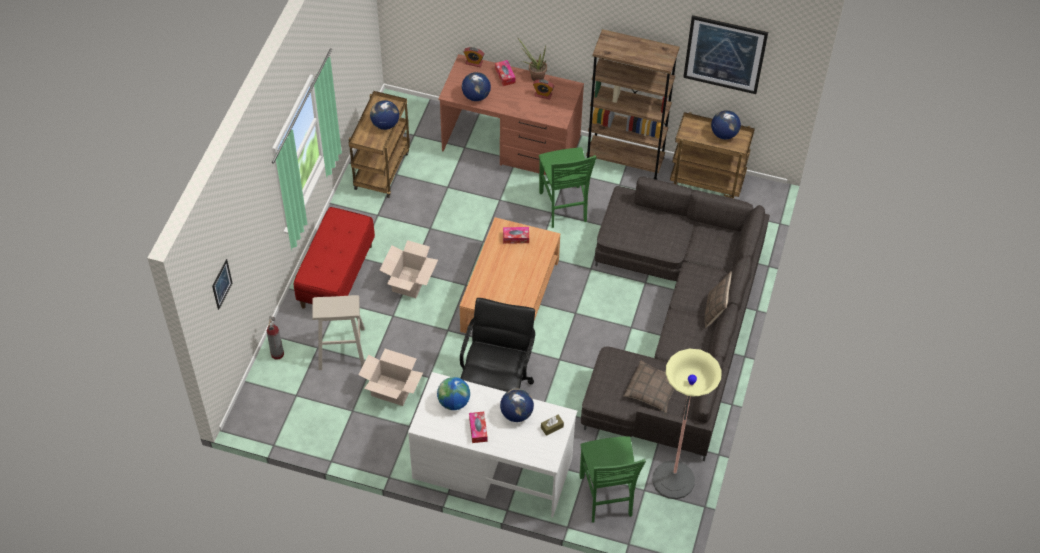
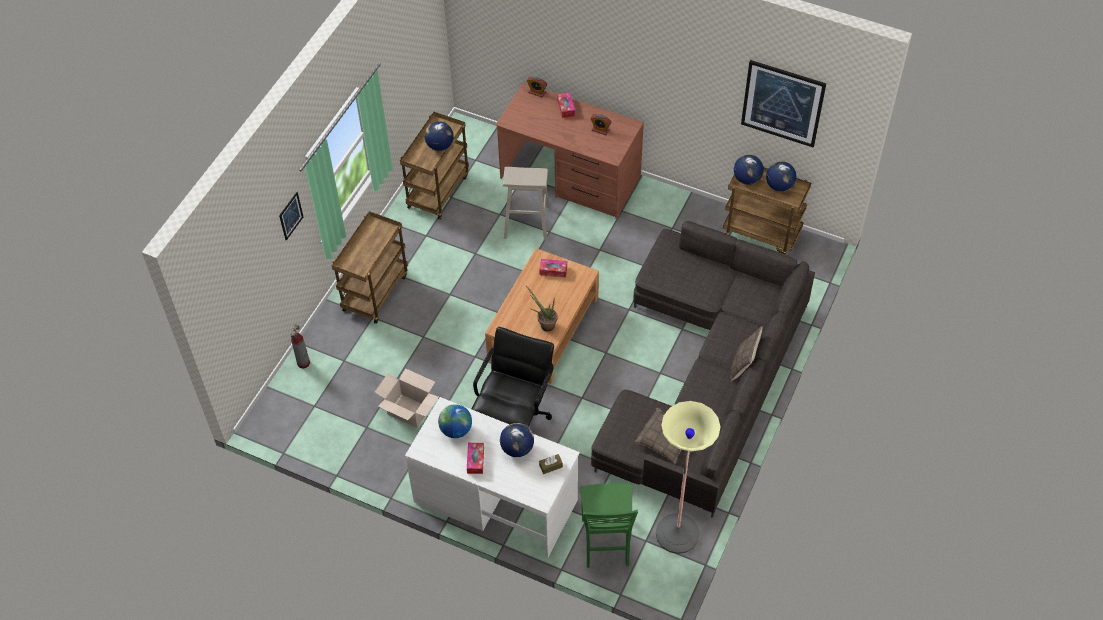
camera: 10 degrees right, 0 degrees up
(222, 284) = (236, 287): picture -> picture (291, 216)
(336, 276) = (375, 291): red bench -> brown cart
(341, 348) = (367, 364): beige stool -> beige stool (527, 222)
(409, 282) = (445, 305): cardboard box -> none
(476, 96) = (533, 125): globe -> globe (747, 179)
(534, 76) = (595, 111): potted plant -> potted plant (544, 324)
(563, 207) = (612, 245): green chair -> none
(625, 160) = (681, 204): brown bookcase -> none

